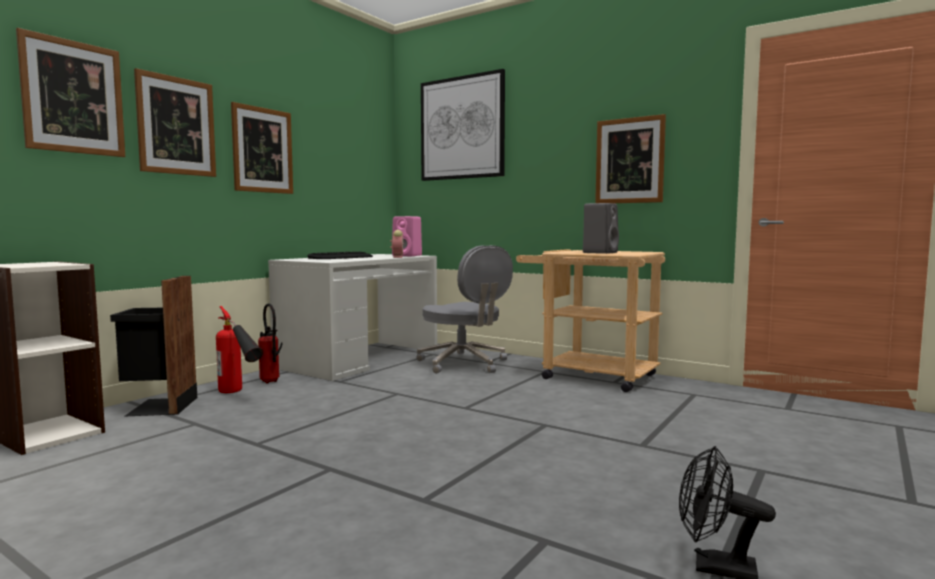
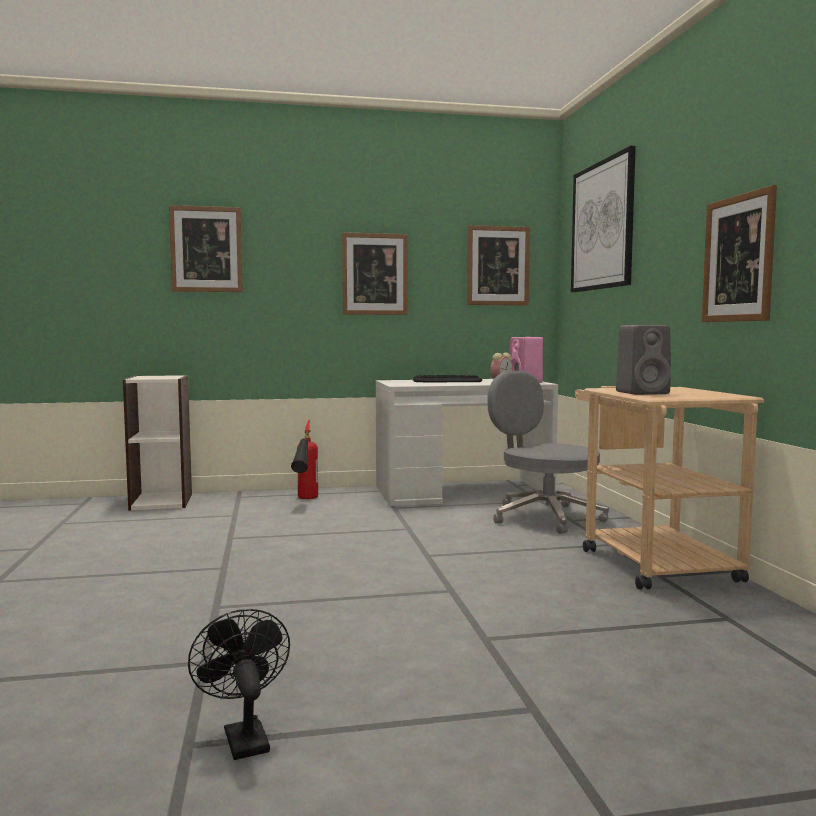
camera: 45 degrees right, 0 degrees up
(158, 406) = (244, 498): black trash can -> none
(176, 126) = (288, 261): picture -> picture (498, 266)
(269, 382) = (346, 497): fire extinguisher -> none
(464, 364) = (544, 517): grey office chair -> grey office chair turned 135 degrees clockwise

